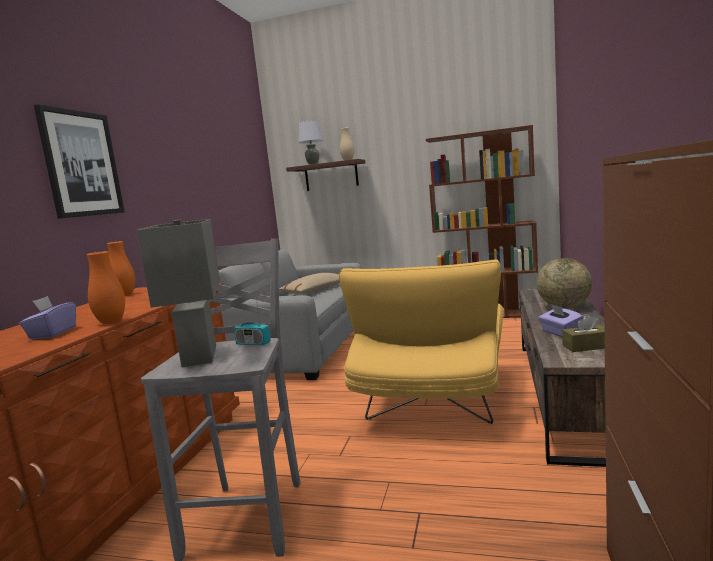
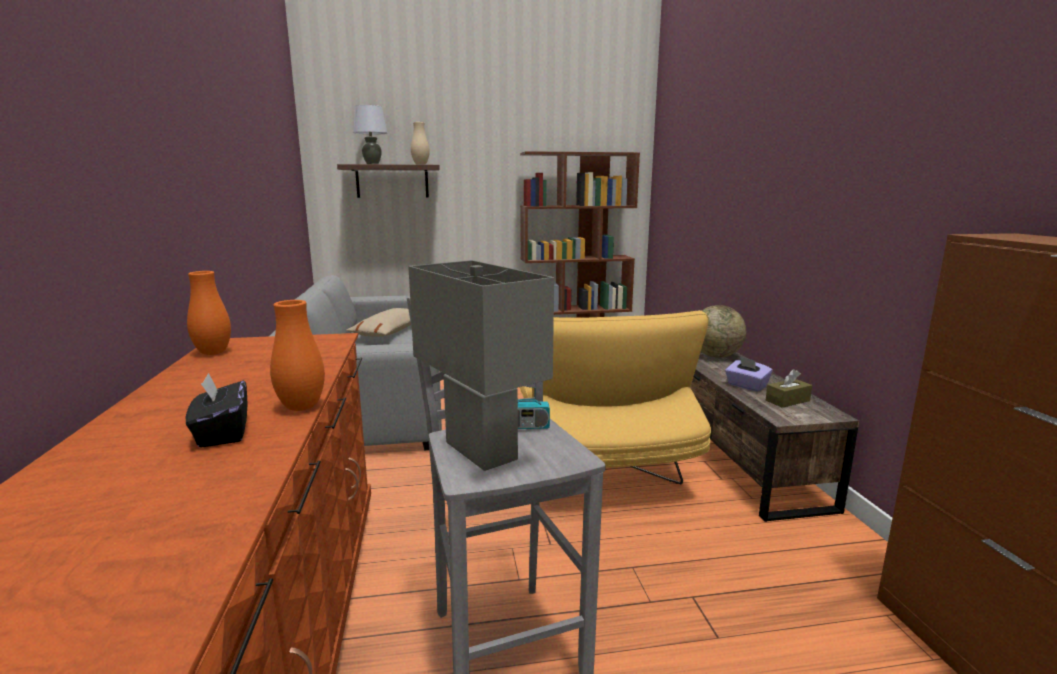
camera: 25 degrees left, 5 degrees up
(52, 333) = (222, 433): purple tissue box -> black tissue box
(81, 164) = (141, 141): picture -> none

